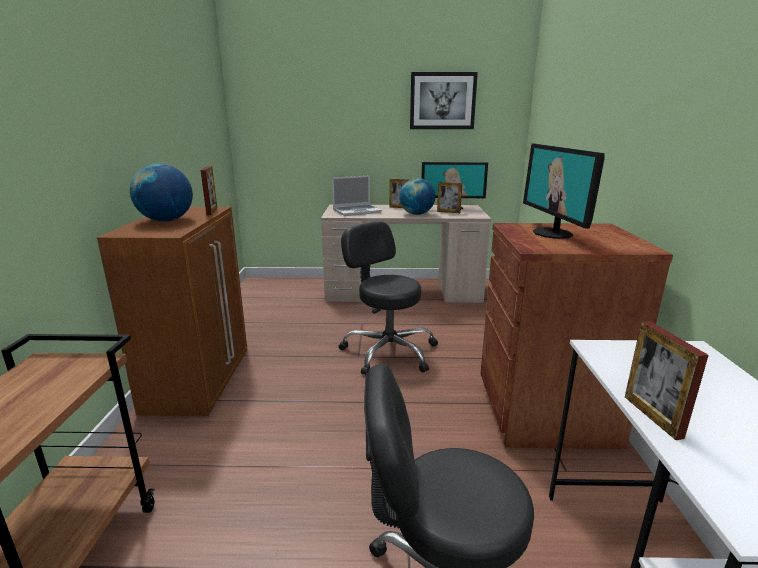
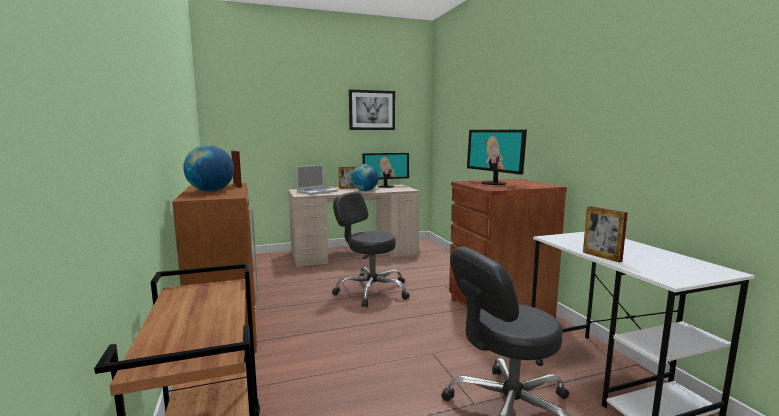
camera: 20 degrees left, 10 degrees down
(448, 212) = (386, 189): picture frame -> none

